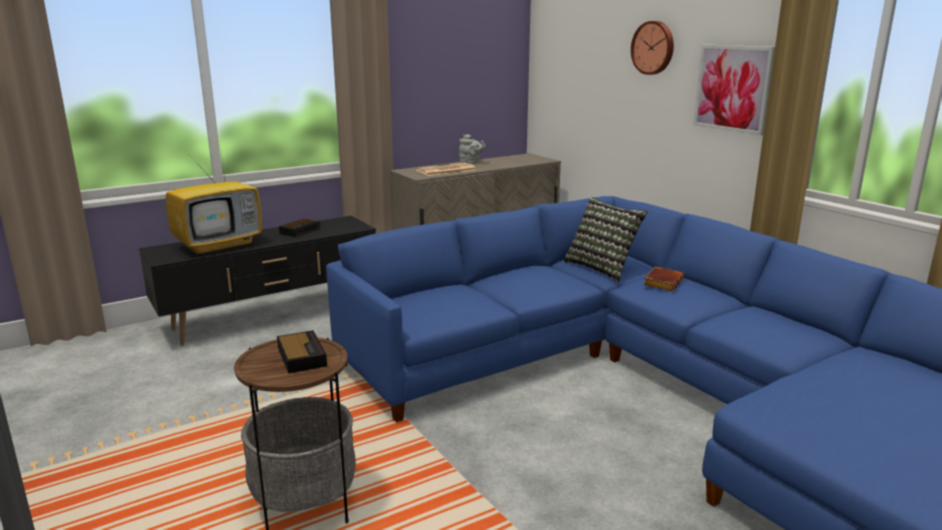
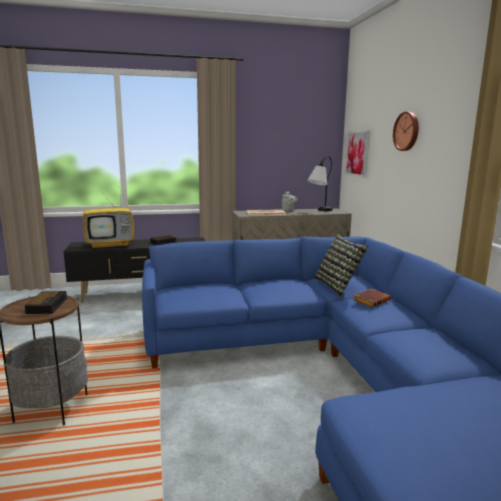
camera: 20 degrees right, 5 degrees down
(513, 160) = (319, 211): none -> table lamp
(733, 88) = (453, 158): picture -> picture (357, 153)

